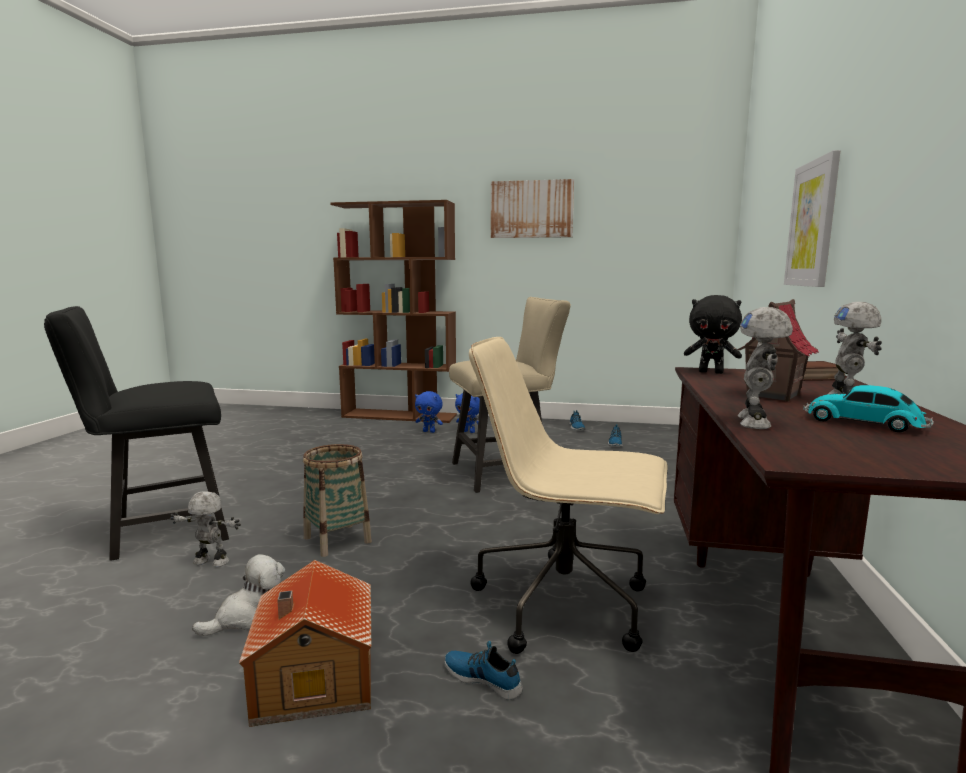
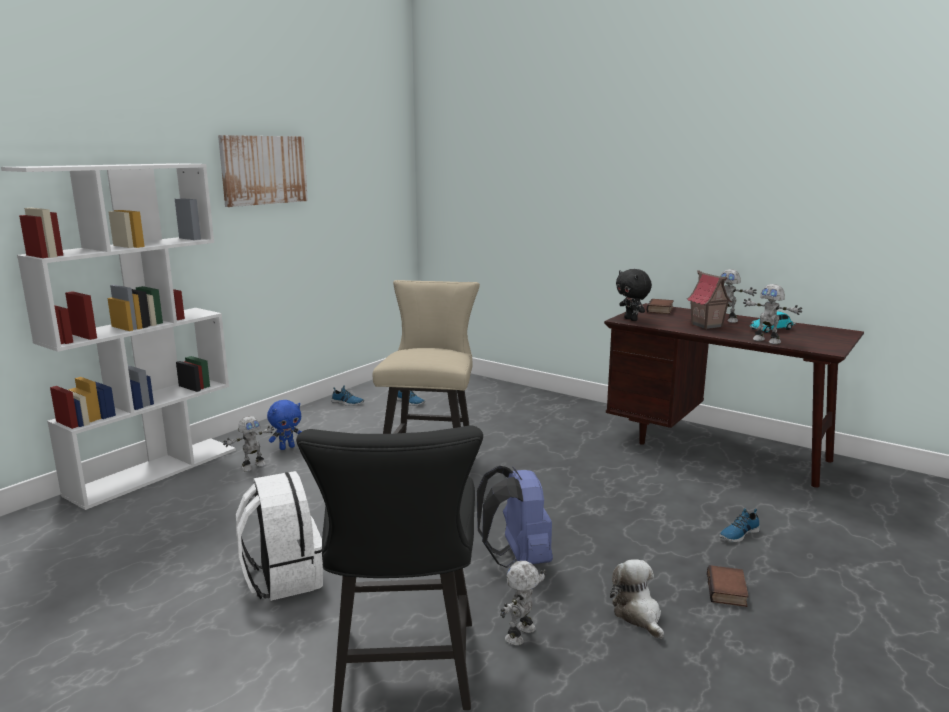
camera: 65 degrees left, 5 degrees up
(280, 472) = (283, 577): none -> white backpack
(313, 679) = (728, 591): toy house -> book
(337, 539) = (517, 559): basket -> blue backpack
(400, 416) = (154, 471): brown bookcase -> white bookcase
(429, 431) = (252, 466): blue plush toy -> toy robot
(565, 604) = (669, 492): beige office chair -> none
(711, 372) = (631, 319): black plush toy -> black plush toy turned 105 degrees clockwise
(812, 224) = (581, 205): picture -> none

